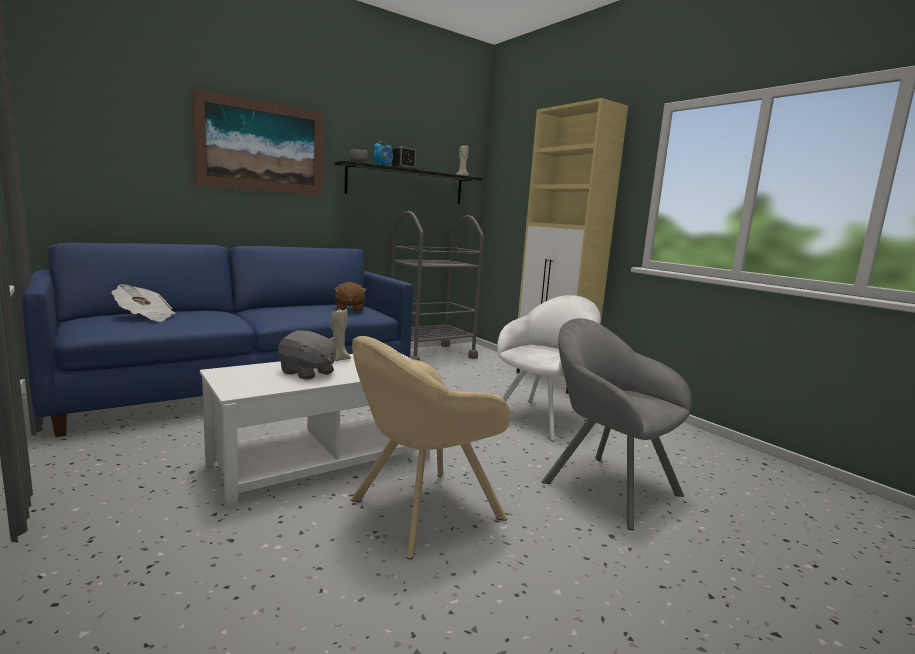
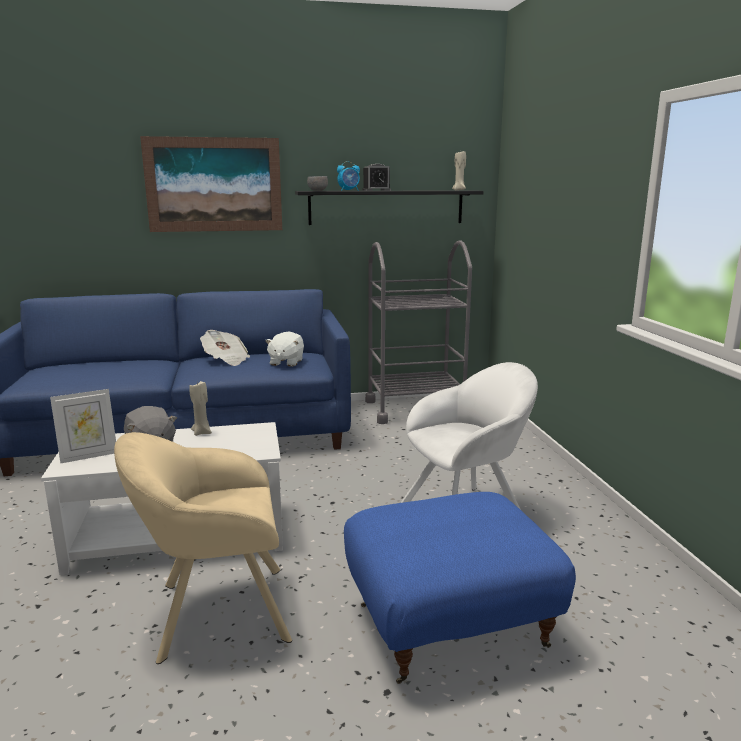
camera: 25 degrees right, 5 degrees up
(145, 317) = (84, 370): newspaper -> newspaper (226, 360)
(249, 381) = (89, 456): none -> picture frame
(349, 309) = (286, 362): brown plush toy -> white plush toy
(552, 381) = (534, 460): beige cabinet -> none
(605, 485) = (450, 623): grey armchair -> blue ottoman

